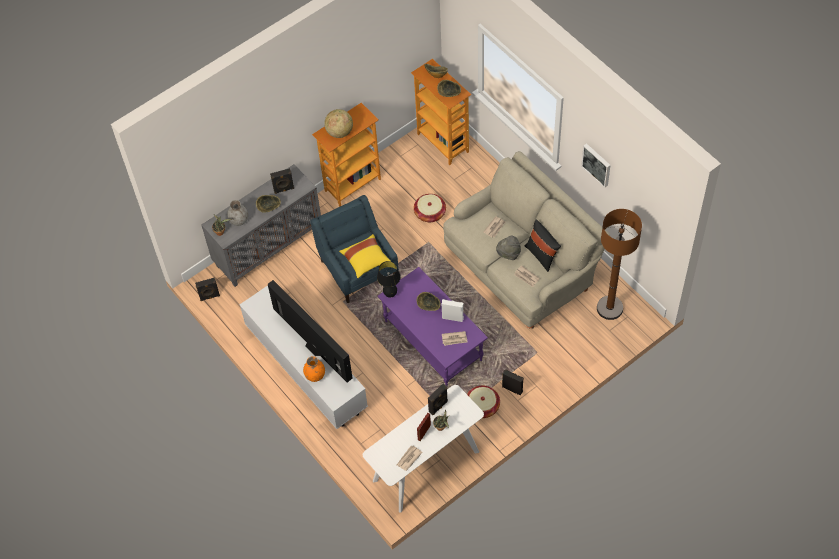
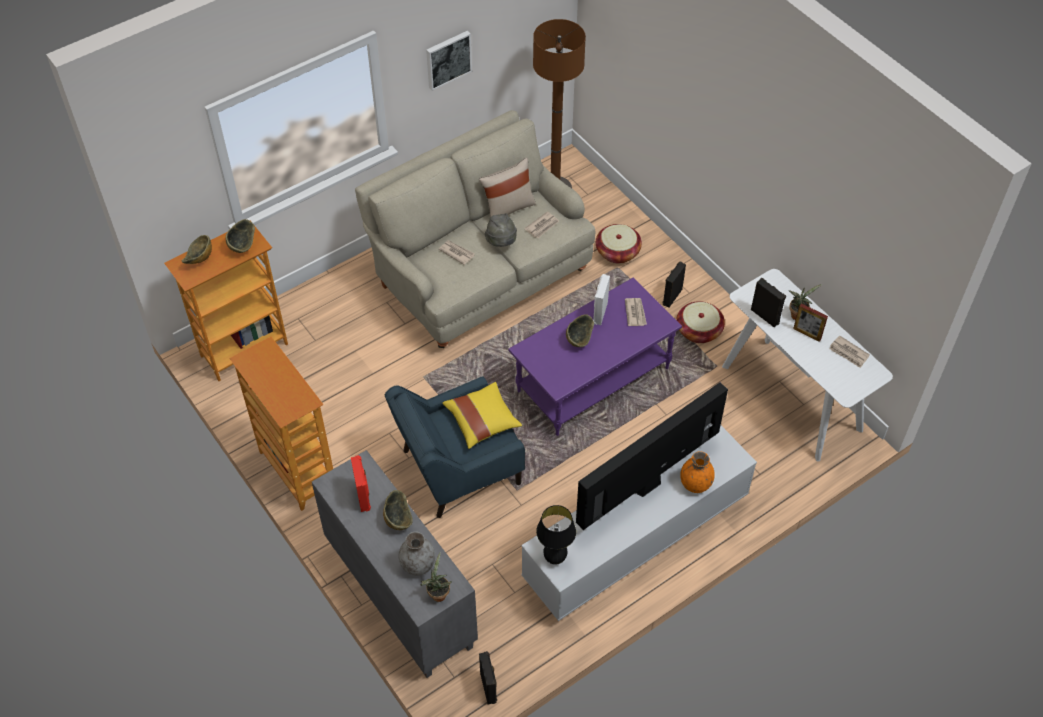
camera: 90 degrees left, 5 degrees down
(284, 189) = (363, 496): black speaker -> red speaker
(339, 132) = (284, 388): globe -> none
(390, 294) = (555, 384): black table lamp -> black table lamp (555, 559)
(430, 213) = (371, 372): basket -> basket (617, 252)
(542, 255) = (508, 208): black pillow -> beige pillow

